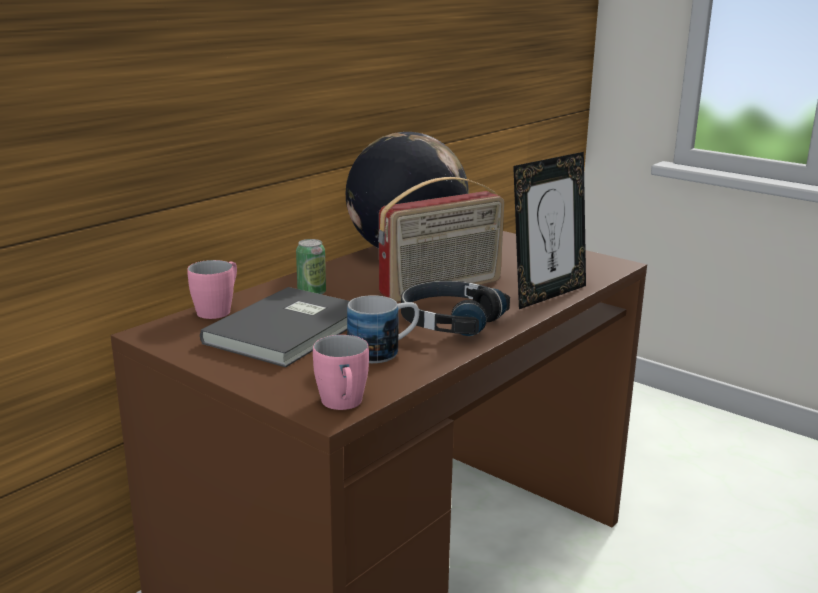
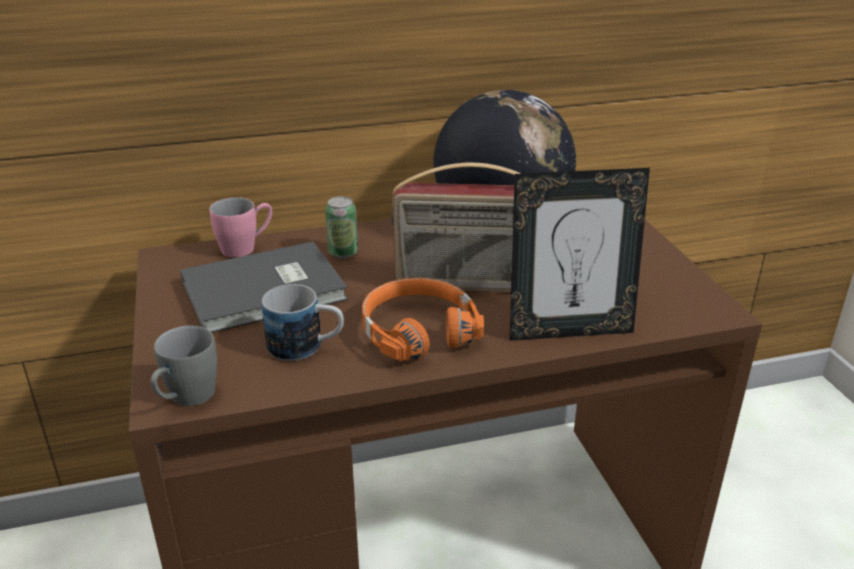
camera: 35 degrees right, 10 degrees up
(344, 405) = (186, 399): pink mug -> grey mug
(449, 321) = (418, 331): black headphones -> orange headphones

